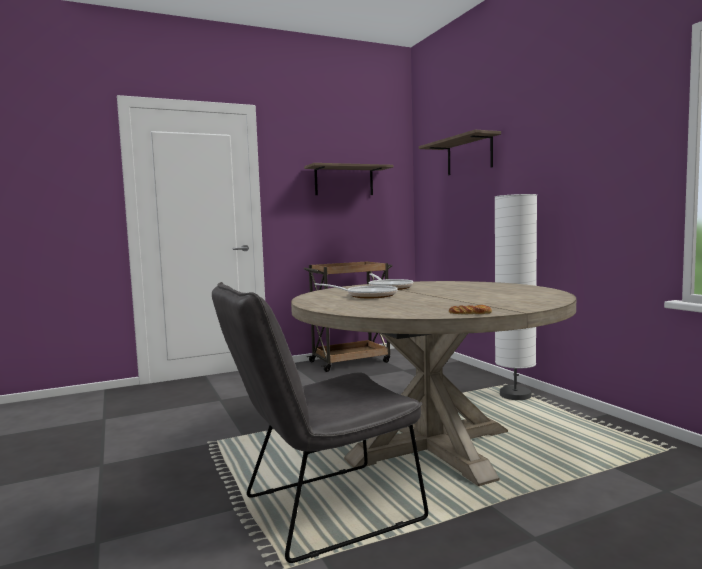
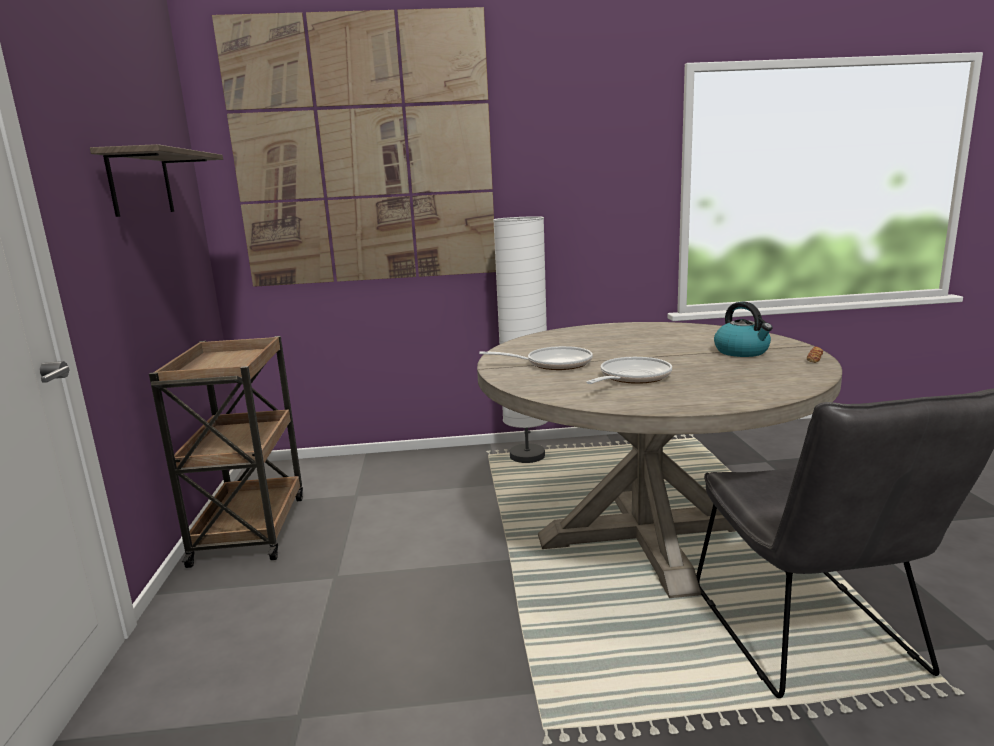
camera: 70 degrees left, 10 degrees up
(469, 155) = (364, 152): shelf -> picture
(469, 304) = (742, 352): none -> kettle

